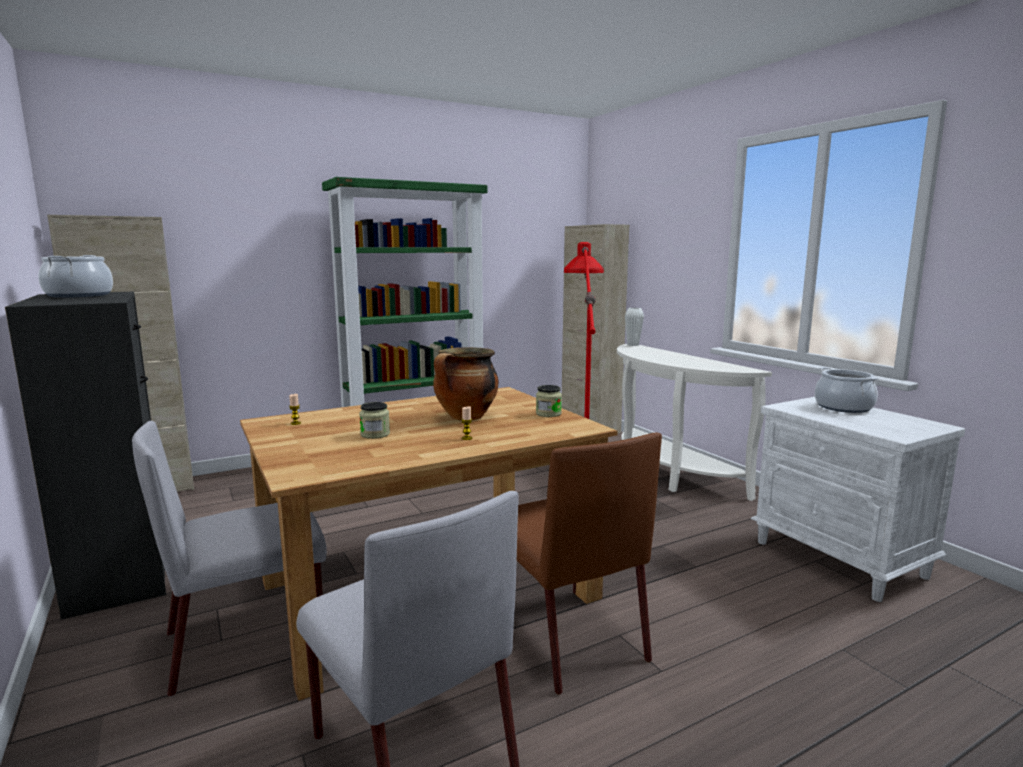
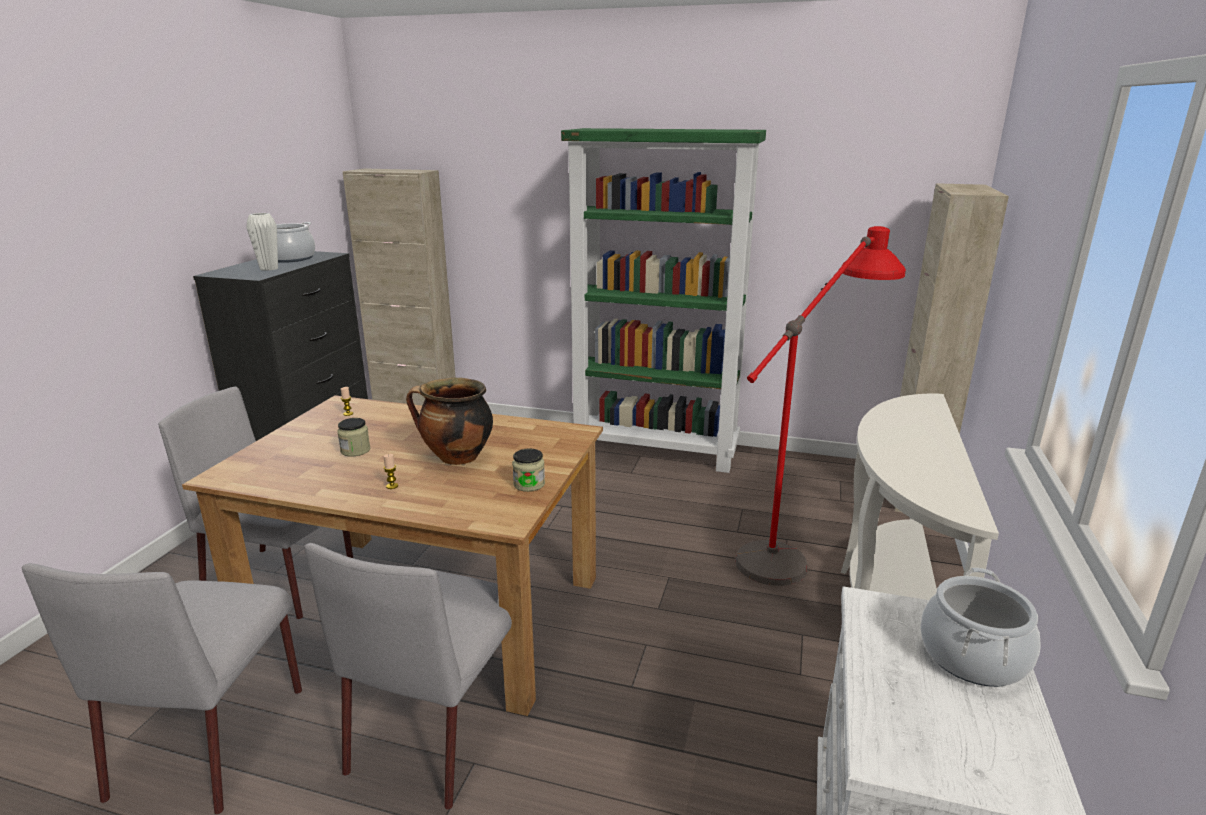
camera: 45 degrees right, 10 degrees up
(566, 635) = (439, 728): brown chair -> grey chair
(633, 345) = (931, 399): white vase -> white vase (269, 269)

